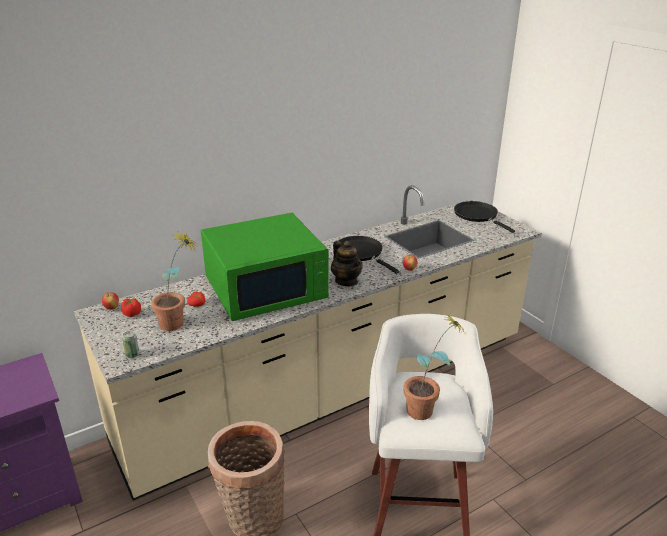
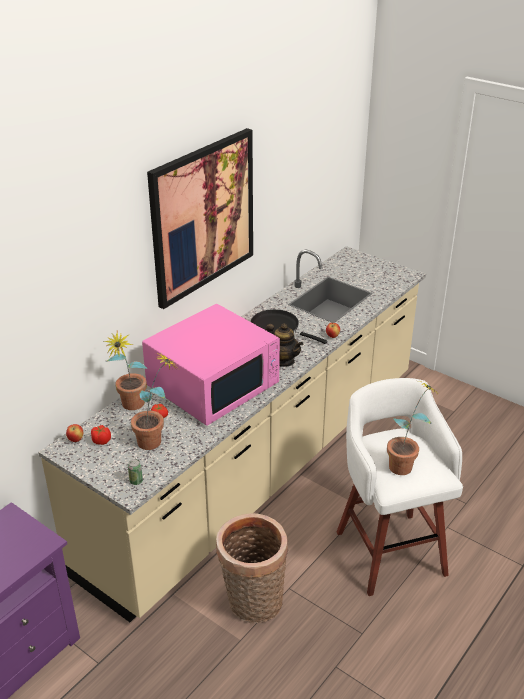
camera: 20 degrees left, 5 degrees up
(179, 292) = (130, 407): none -> potted plant
(267, 288) = (214, 384): green microwave -> pink microwave
(289, 124) = (203, 217): none -> picture
(477, 216) = (361, 265): black frying pan -> none

